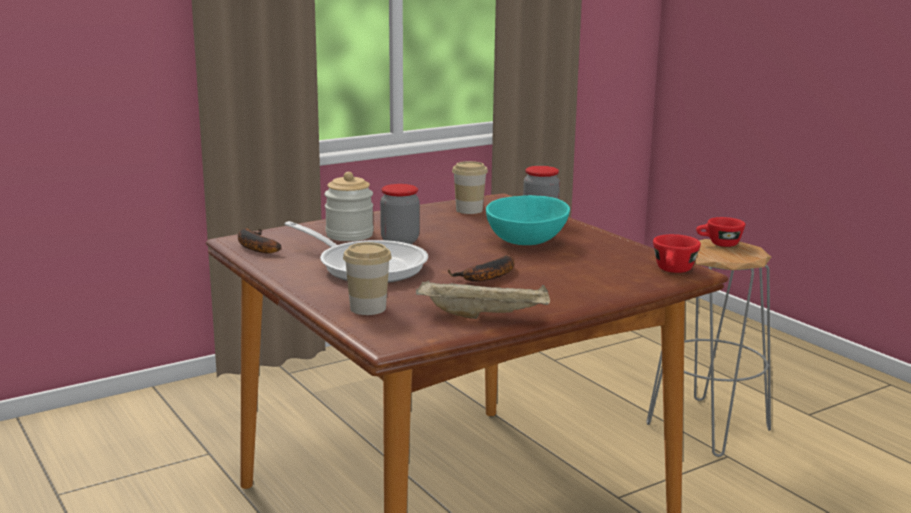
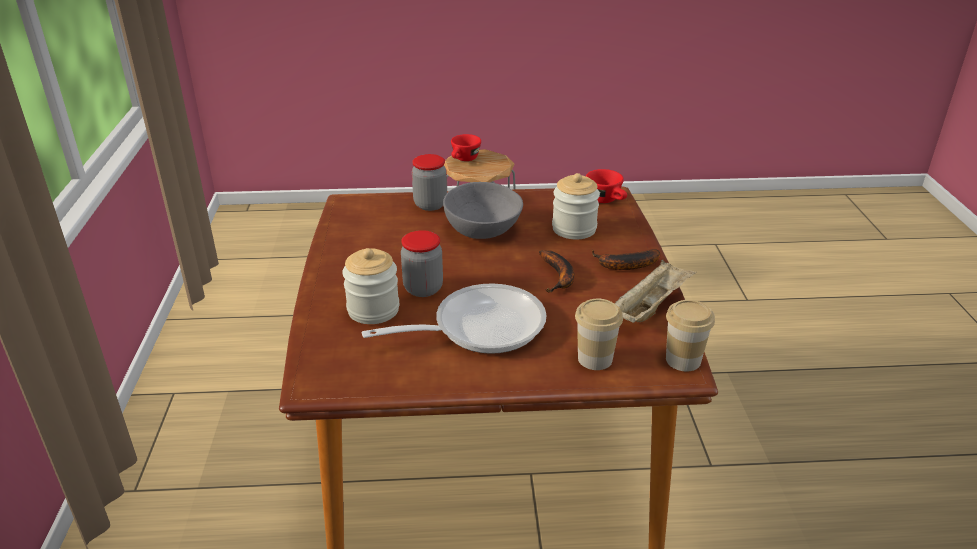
camera: 60 degrees left, 15 degrees up
(254, 246) = (350, 379): banana -> banana (624, 265)
(469, 210) = (367, 226): cup -> cup (683, 360)
(526, 240) = (481, 229): turquoise bowl -> grey bowl
(587, 268) = (574, 229): none -> jar

